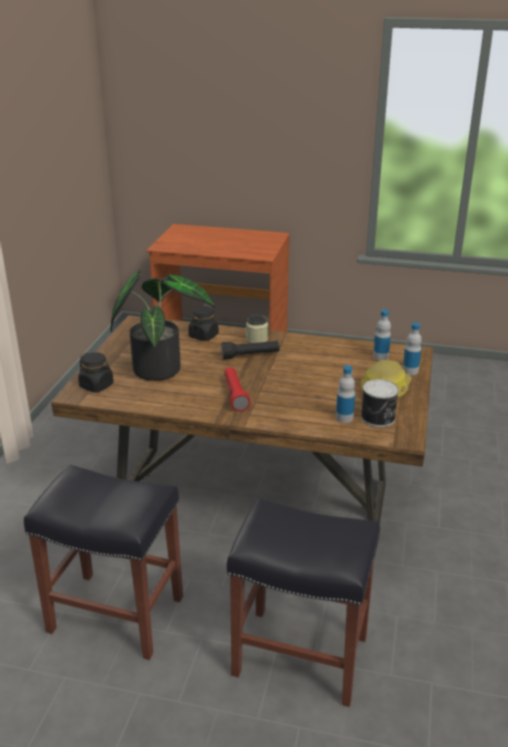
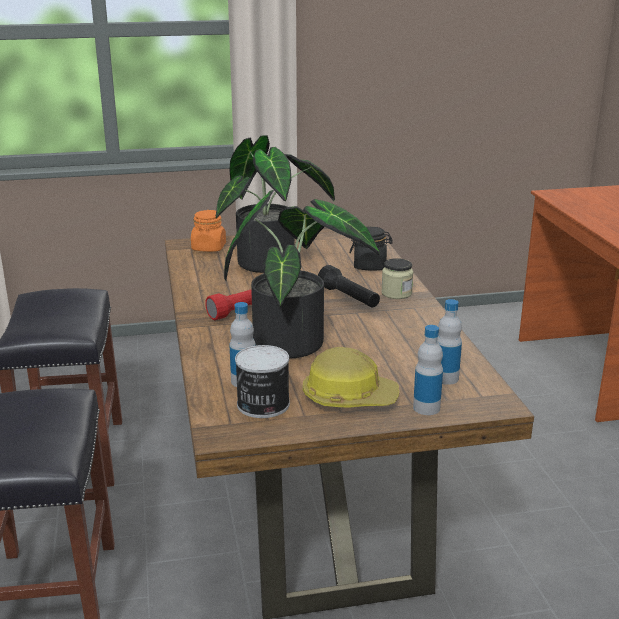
camera: 65 degrees right, 5 degrees down
(97, 386) = (209, 248): black jar -> orange jar
(299, 388) = (295, 340): none -> potted plant

